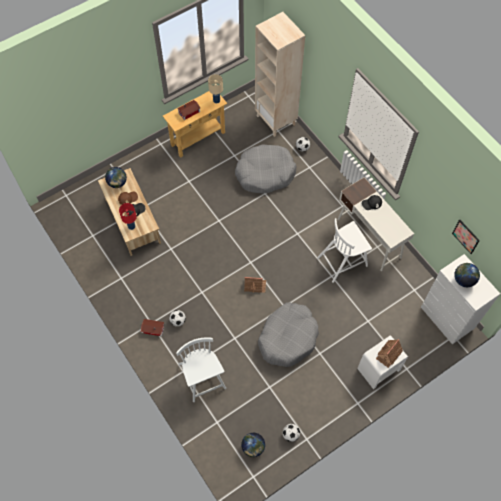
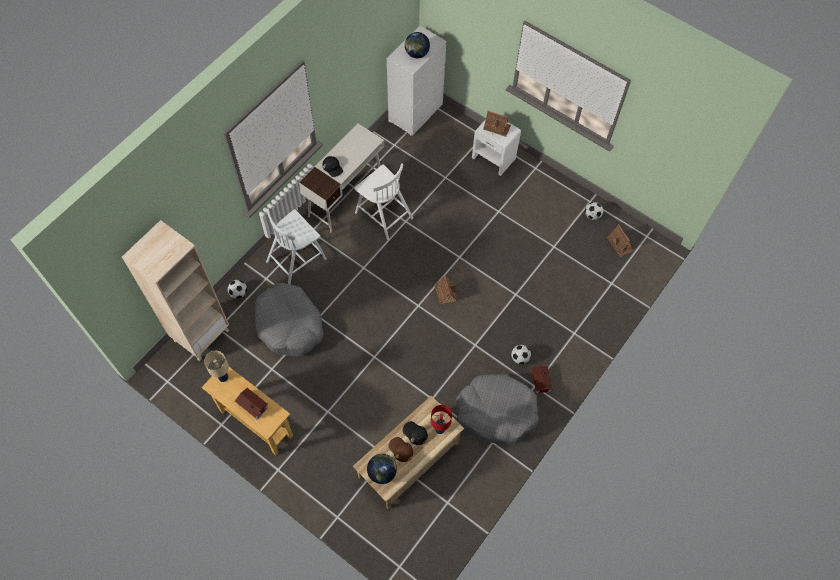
camera: 110 degrees left, 0 degrees up
(202, 377) = (572, 312): white chair -> white chair (297, 259)
(253, 447) = (620, 244): globe -> toy house
(288, 338) = (494, 244): grey dog bed -> grey dog bed (496, 412)
(466, 236) = (377, 47): picture -> none

